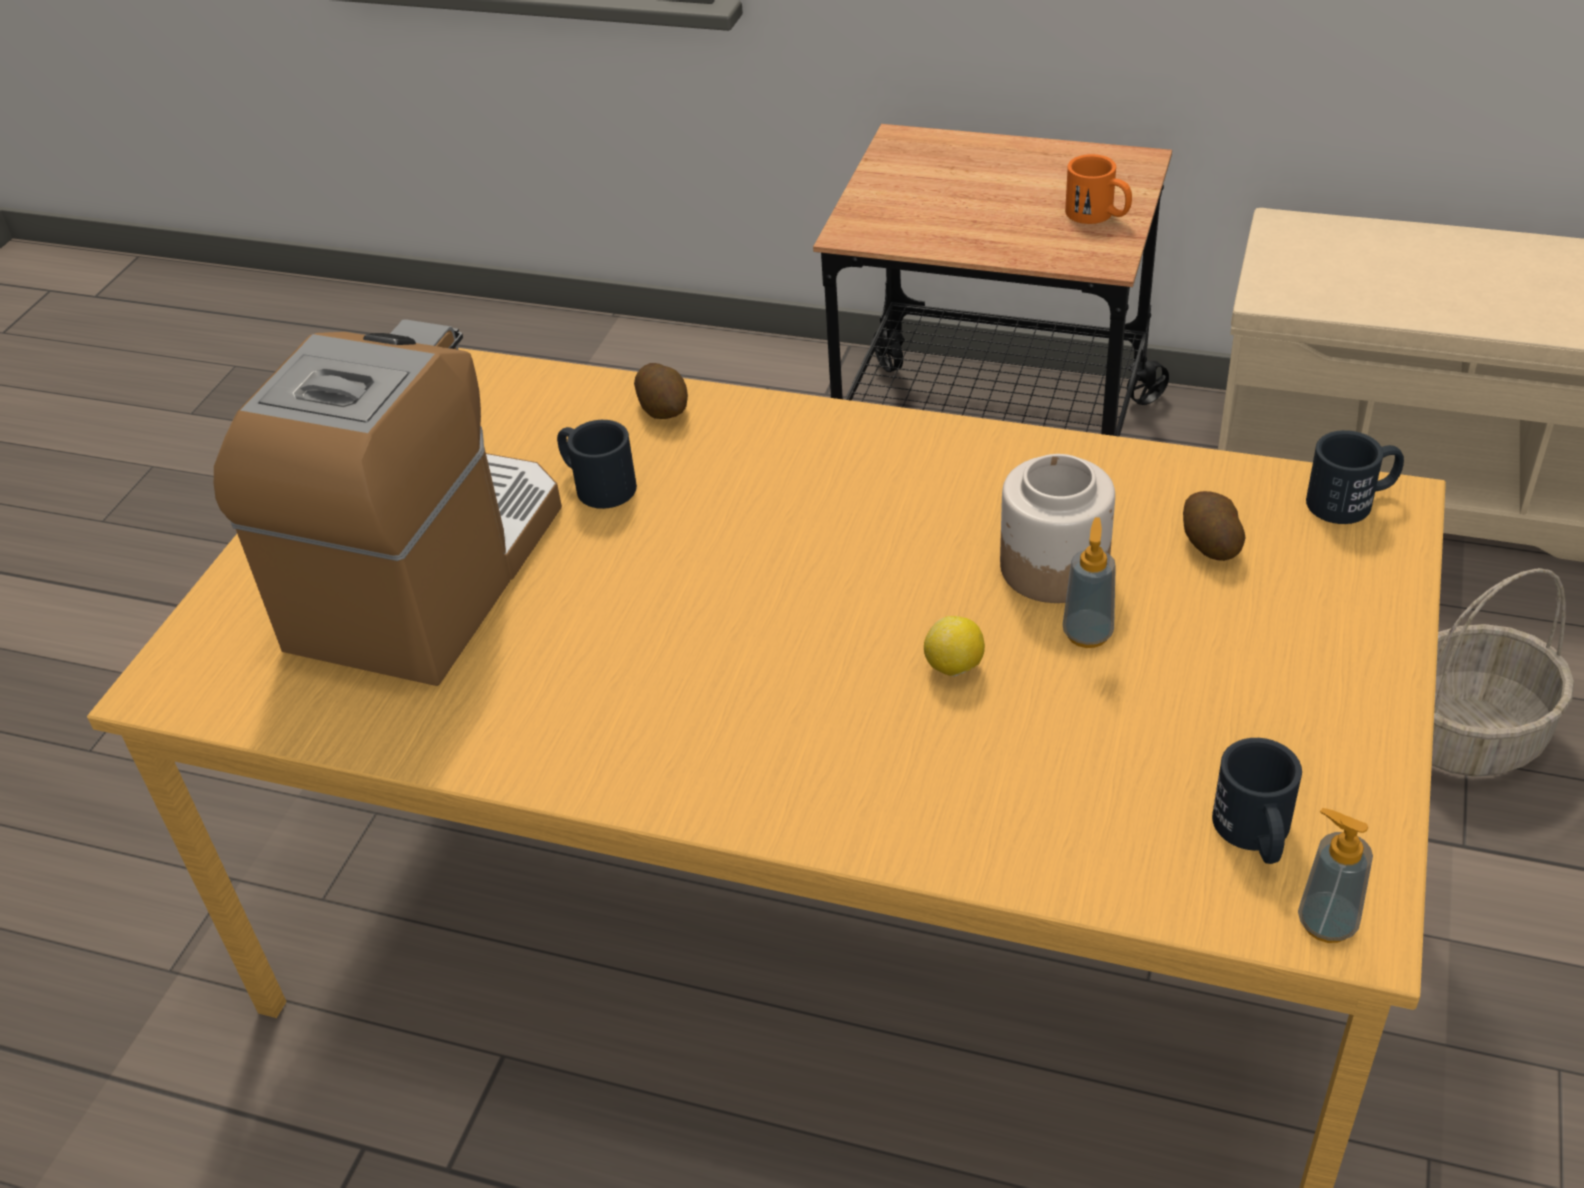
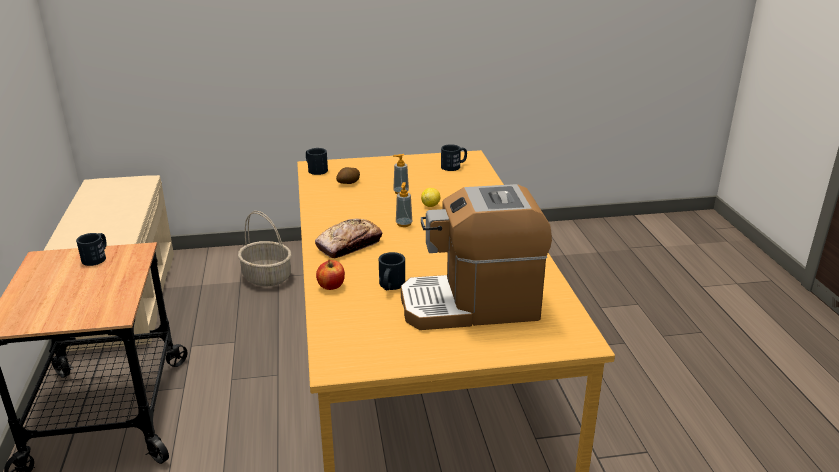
camera: 120 degrees left, 15 degrees down
(664, 409) = (331, 286): potato -> apple
(821, 467) = (349, 245): none -> bread
(1053, 566) = (375, 200): jar -> none
(1098, 215) = (97, 257): orange mug -> black mug
(1327, 923) = (472, 158): soap dispenser -> soap dispenser (404, 224)

